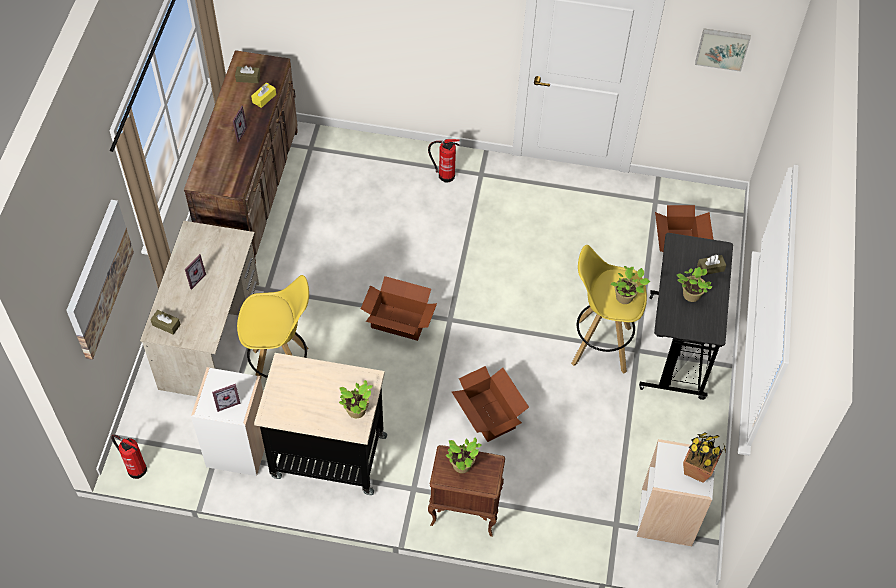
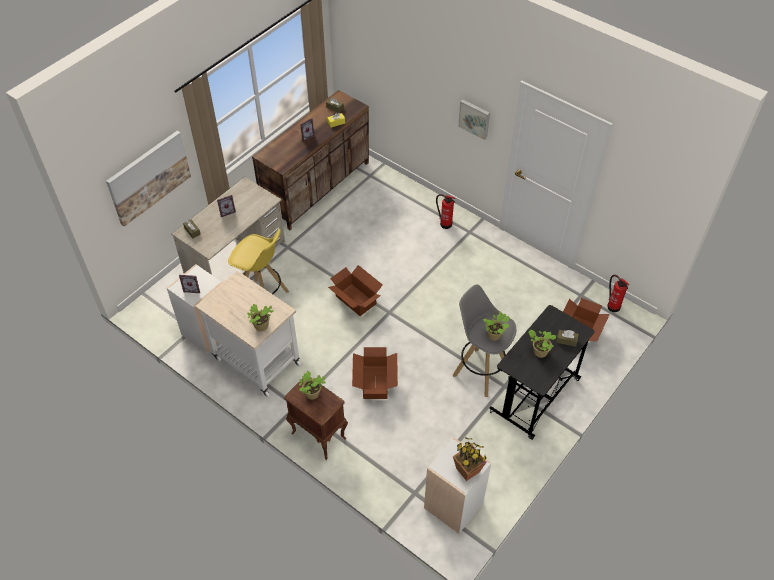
camera: 30 degrees right, 5 degrees down
(135, 468) = (141, 317): fire extinguisher -> fire extinguisher (613, 306)
(328, 457) = (256, 362): black cart -> white cart
(599, 345) = (480, 371): yellow stool -> grey stool
(722, 48) = (647, 186): picture -> picture (474, 118)

